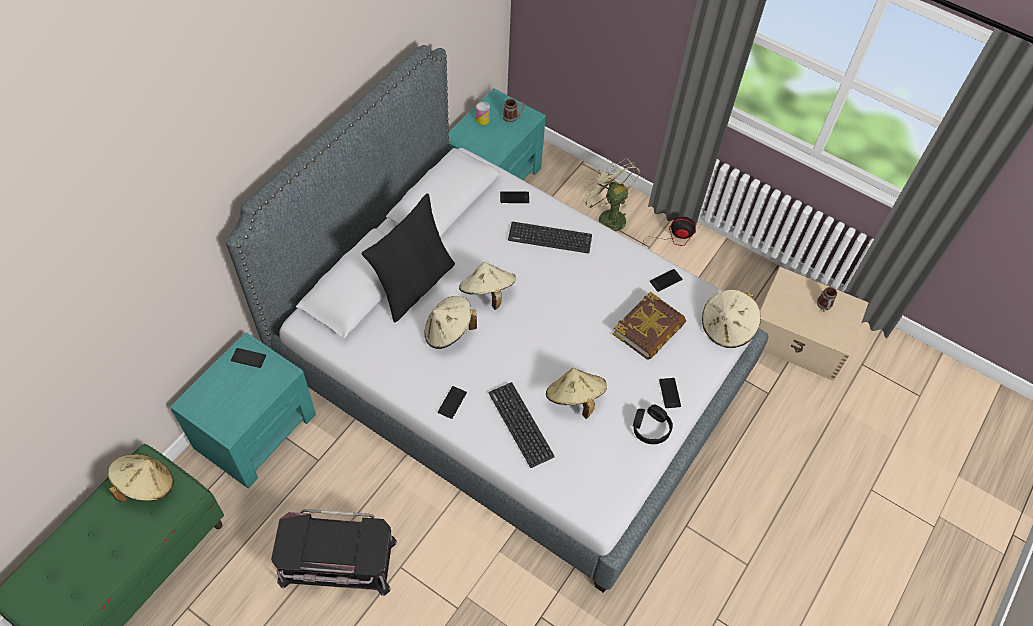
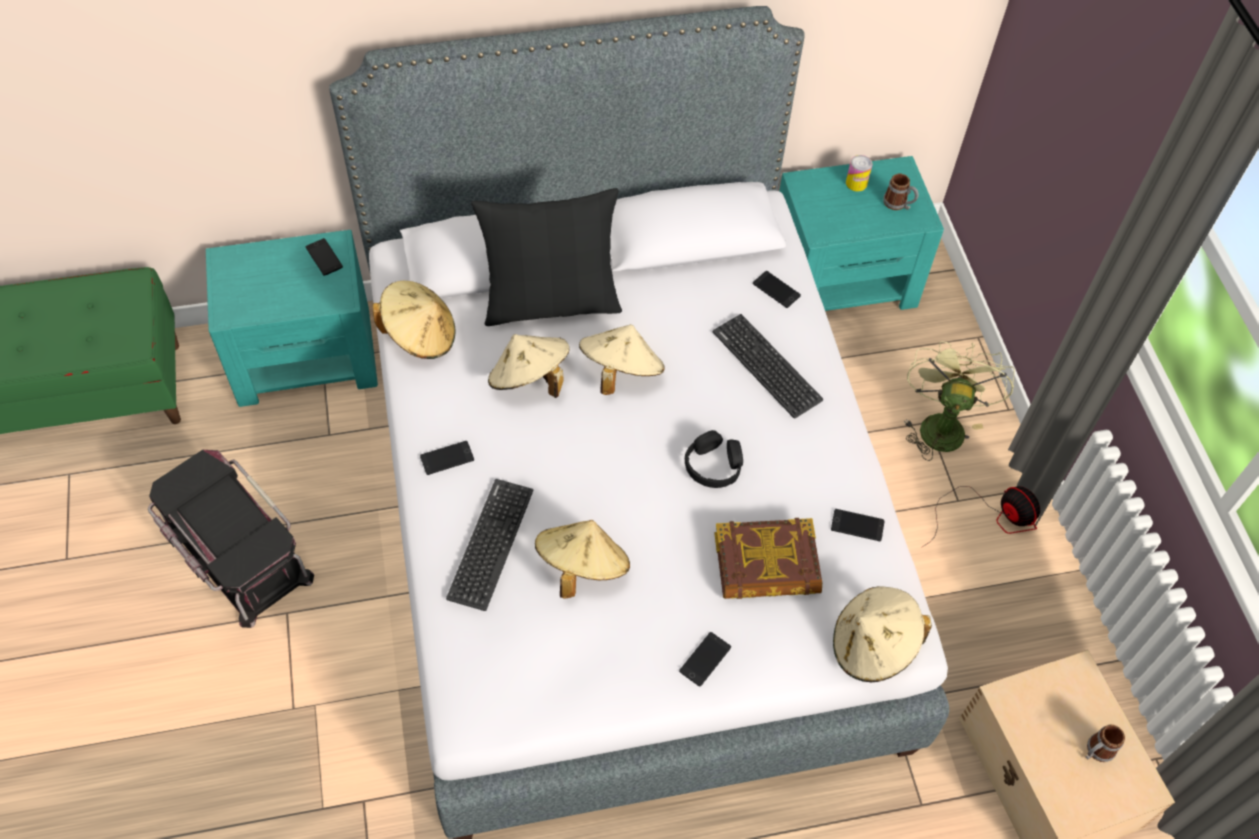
camera: 45 degrees right, 0 degrees up
(146, 485) = (110, 308): beige hat -> beige hat (420, 336)
(650, 428) = (633, 678): black headphones -> black headphones (713, 465)

